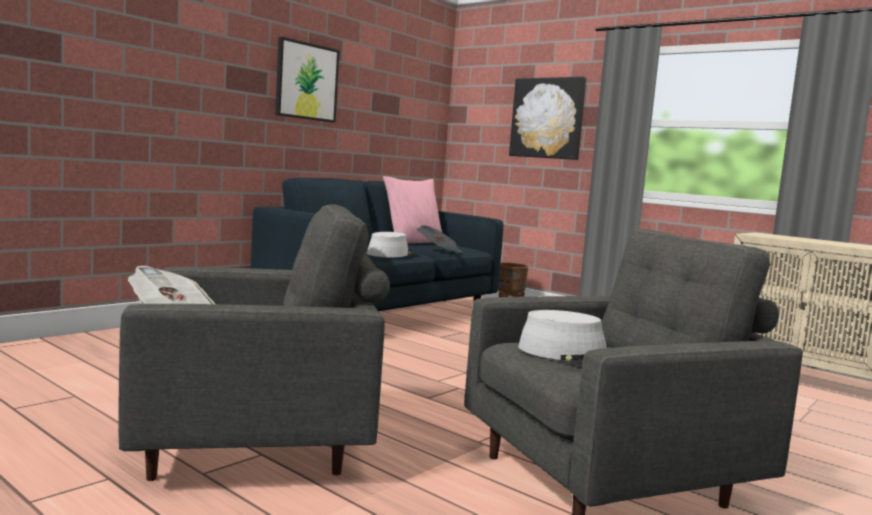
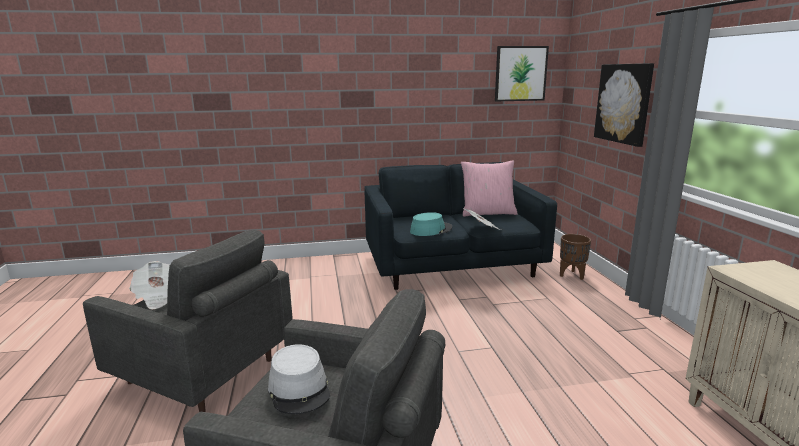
camera: 40 degrees right, 10 degrees up
(306, 81) = (407, 92): picture -> picture (520, 73)
(390, 253) = (431, 230): grey hat -> turquoise hat

